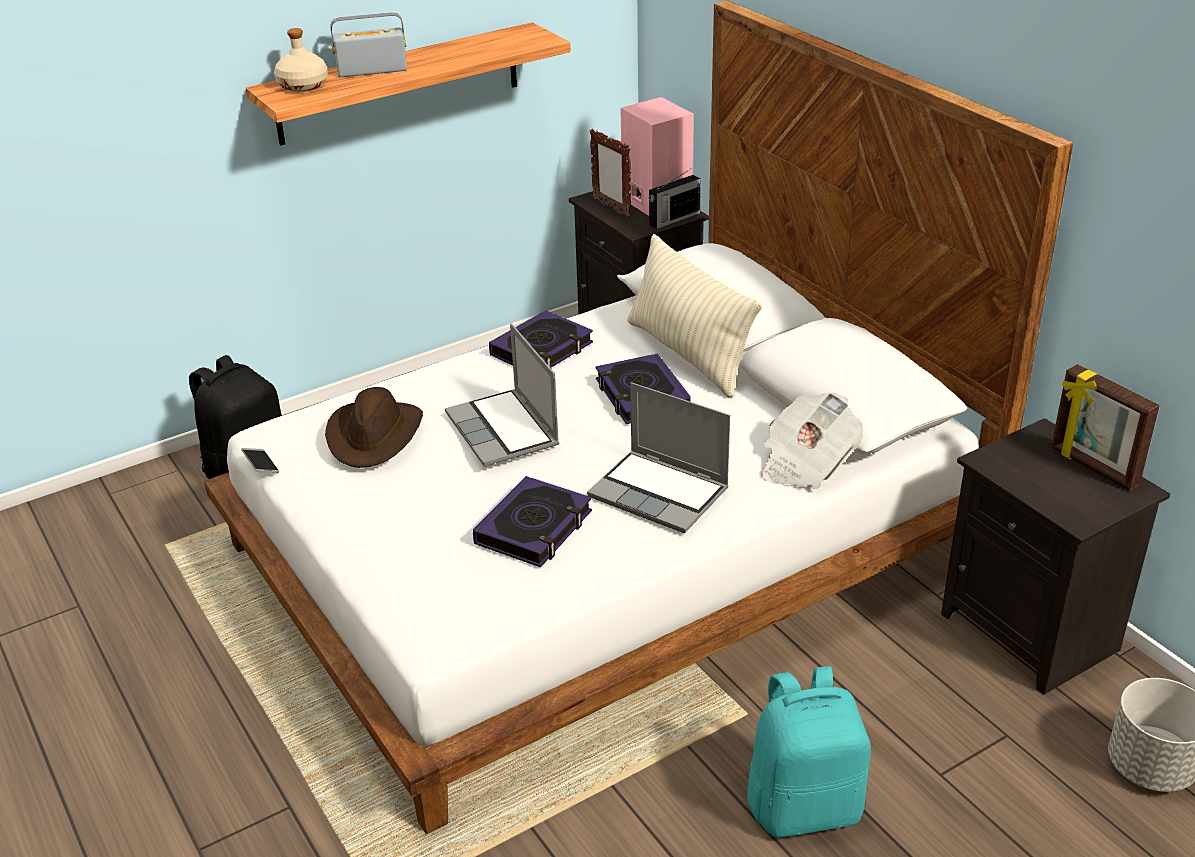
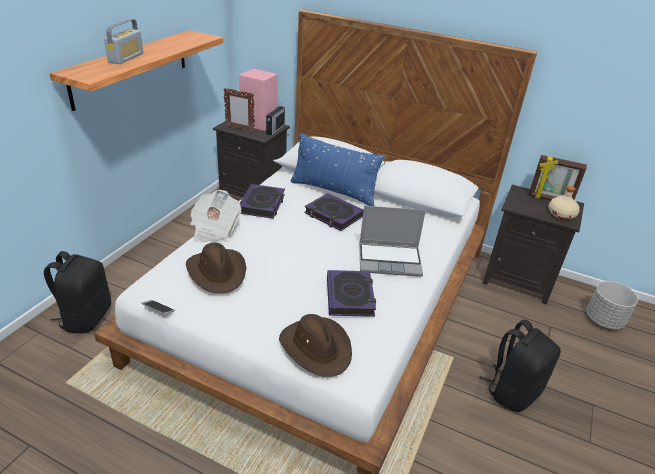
camera: 35 degrees left, 0 degrees up
(302, 85) = (90, 69): beige bottle -> beige bottle (561, 214)
(372, 70) = (126, 58): radio -> radio turned 150 degrees clockwise
(413, 580) = (316, 347): none -> brown hat
(504, 430) = (285, 250): laptop -> none
(688, 354) = (333, 191): beige pillow -> blue pillow
(804, 806) = (512, 391): turquoise backpack -> black backpack
(805, 464) = (434, 228): newspaper -> newspaper (214, 229)

